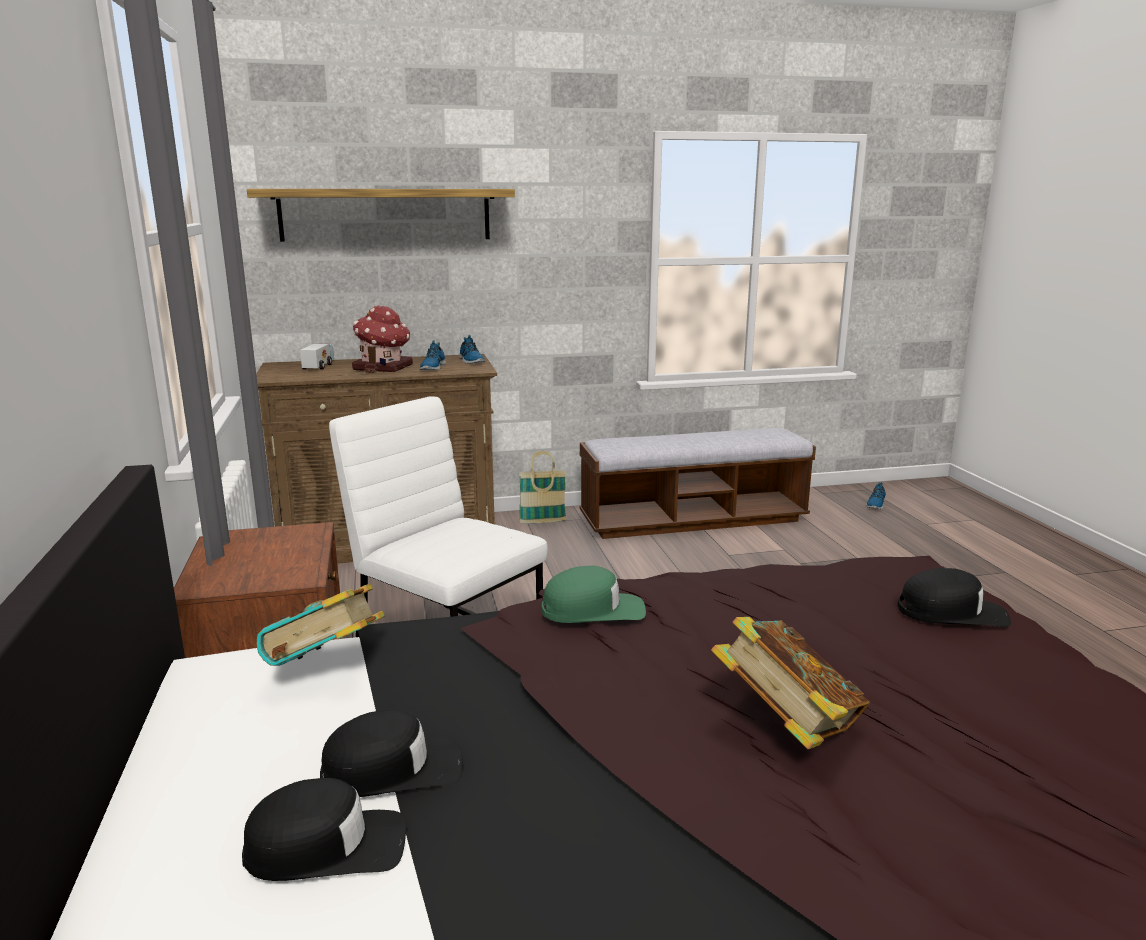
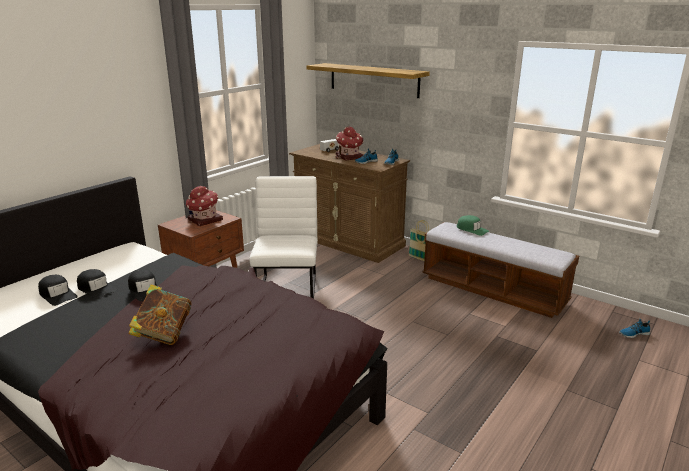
camera: 50 degrees right, 5 degrees up
(265, 552) = (204, 220): none -> toy house
(327, 668) = (142, 260): book -> none
(593, 610) = (215, 278): green cap -> green cap (472, 229)
(952, 612) = (302, 345): black cap -> black cap (145, 290)

